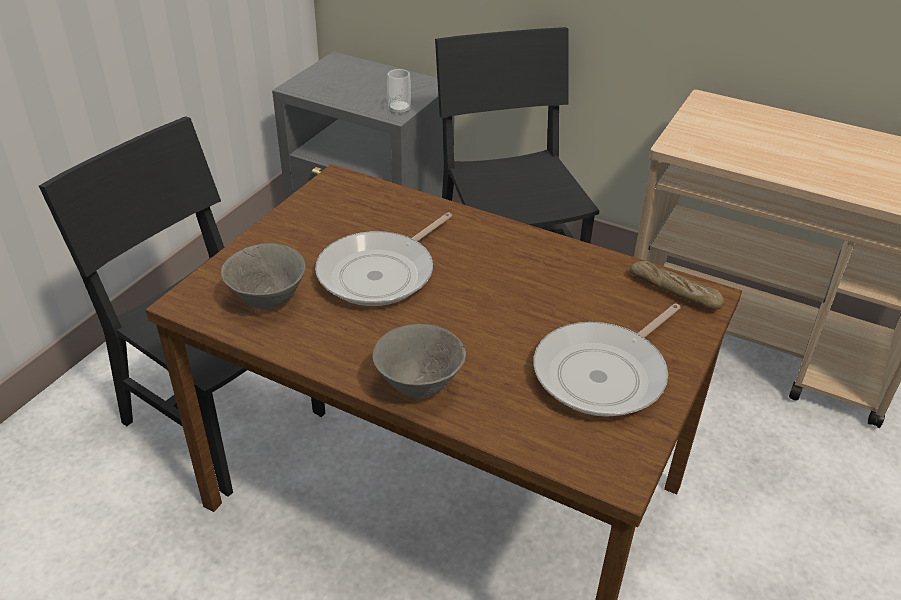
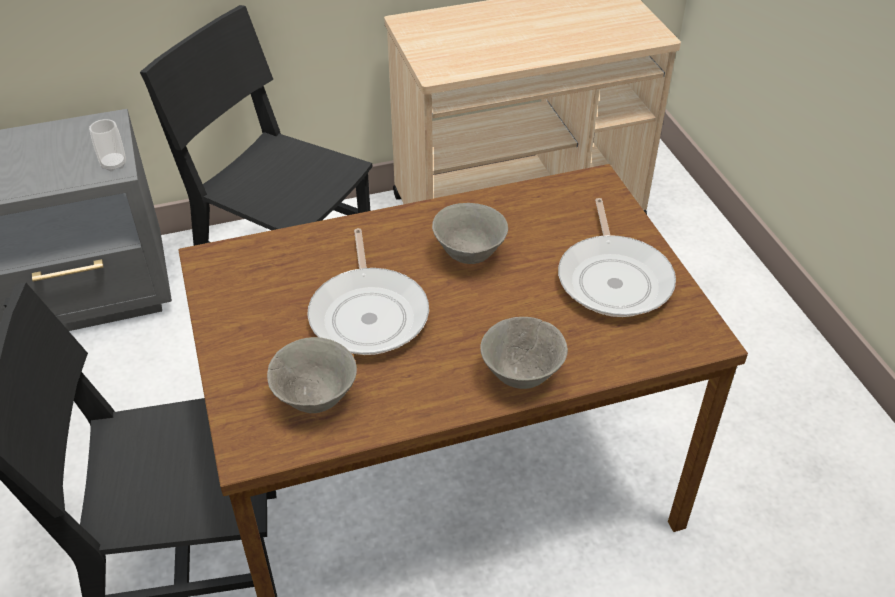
camera: 45 degrees left, 5 degrees up
(511, 282) = (470, 255): none -> grey bowl
(674, 292) = (576, 191): bread -> none

